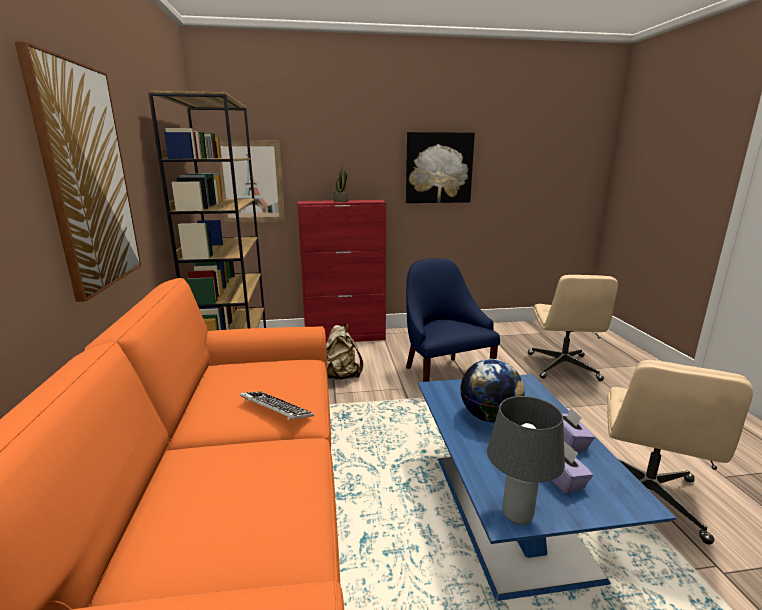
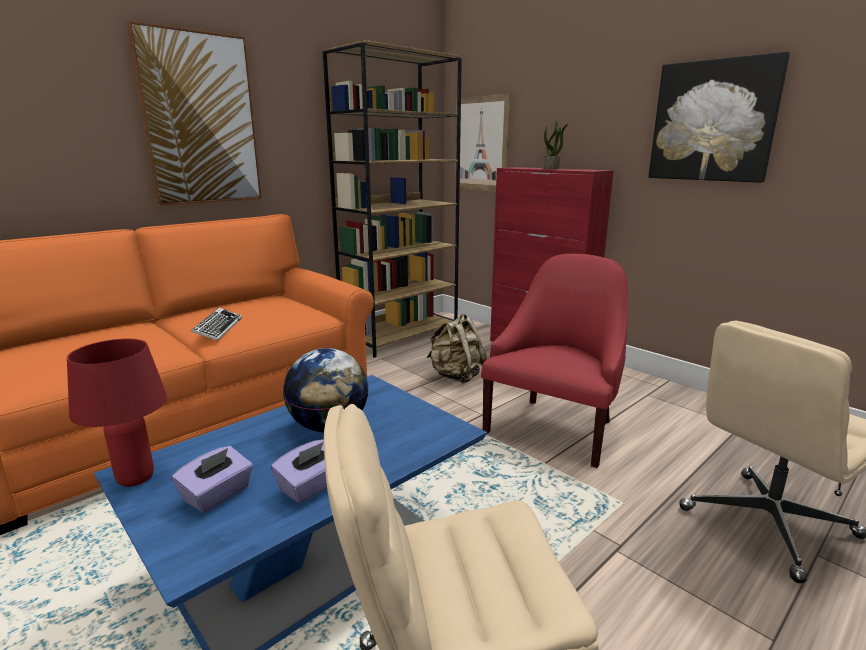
camera: 55 degrees right, 0 degrees up
(443, 374) = (554, 427): blue armchair -> red armchair
(518, 515) = (136, 479): grey table lamp -> red table lamp

